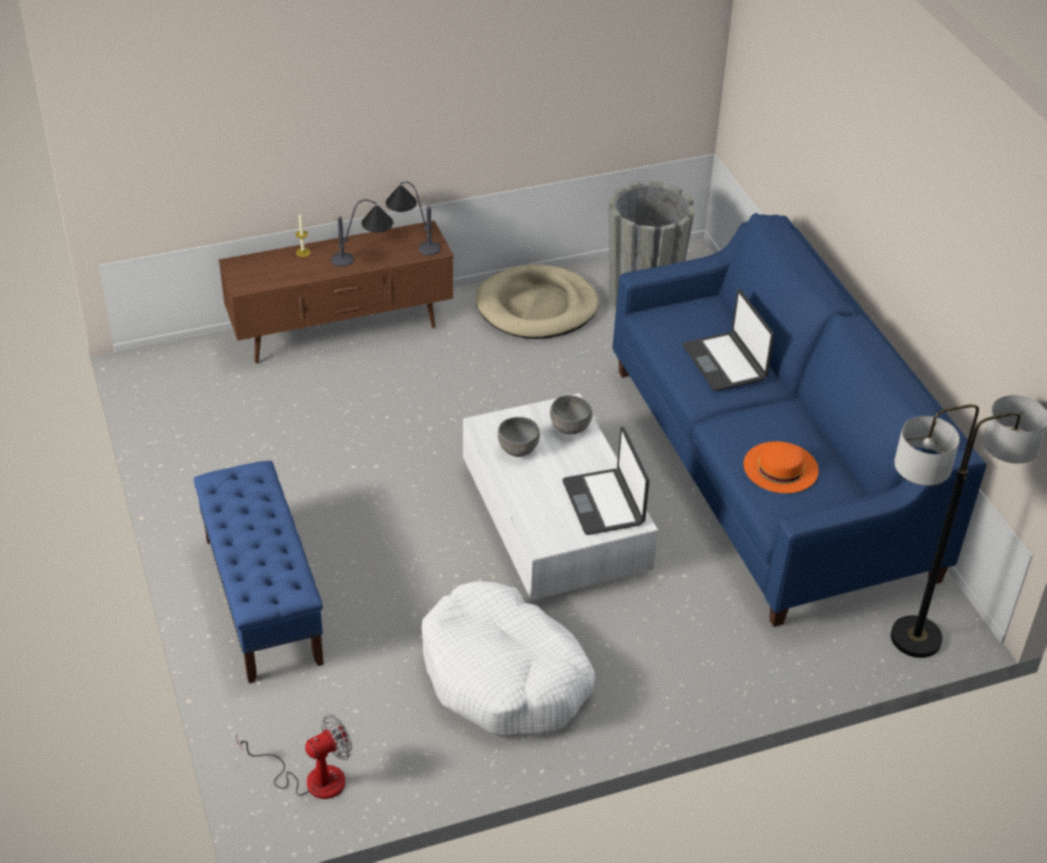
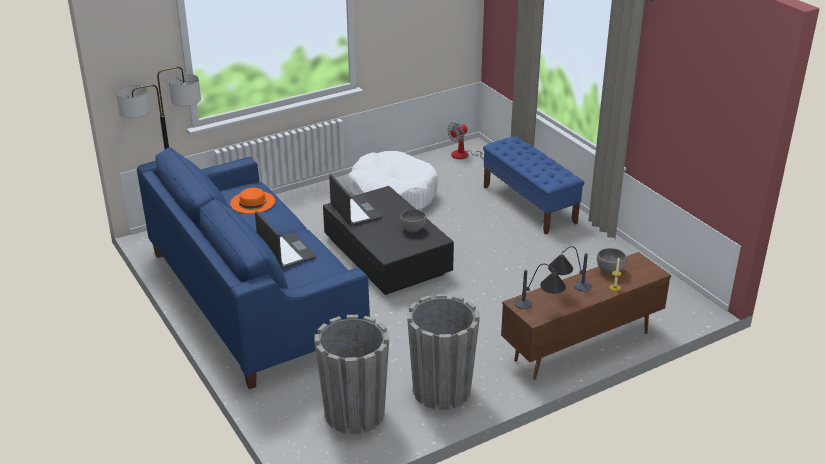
camera: 170 degrees right, 10 degrees down
(537, 307) = (441, 390): beige dog bed -> grey planter
(555, 520) = (386, 256): white coffee table -> black coffee table
(569, 428) = (385, 244): grey bowl -> grey bowl (610, 271)

